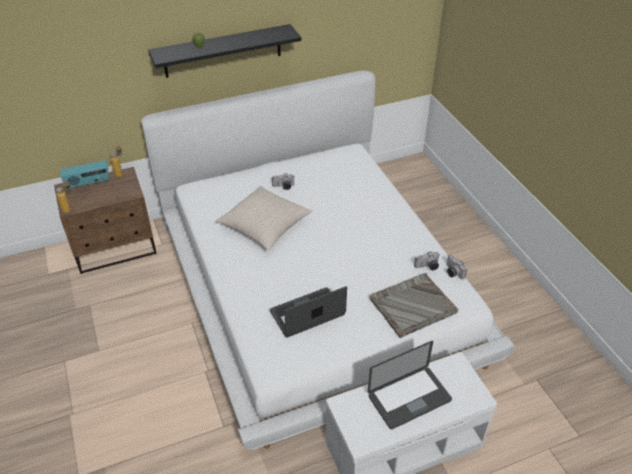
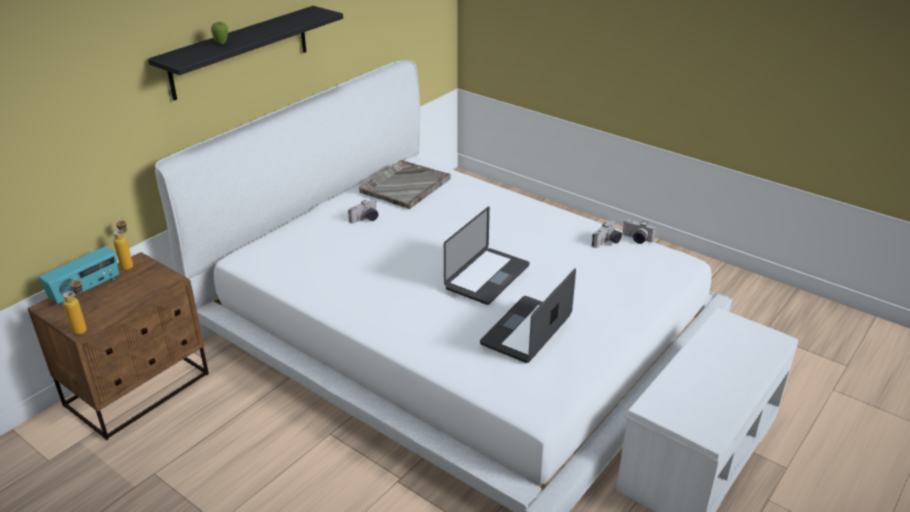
camera: 30 degrees left, 10 degrees down
(264, 226) = (381, 265): beige pillow -> none
(409, 398) = (714, 370): laptop -> laptop (487, 277)
(412, 306) = (629, 283): grey tray -> grey tray (404, 186)

